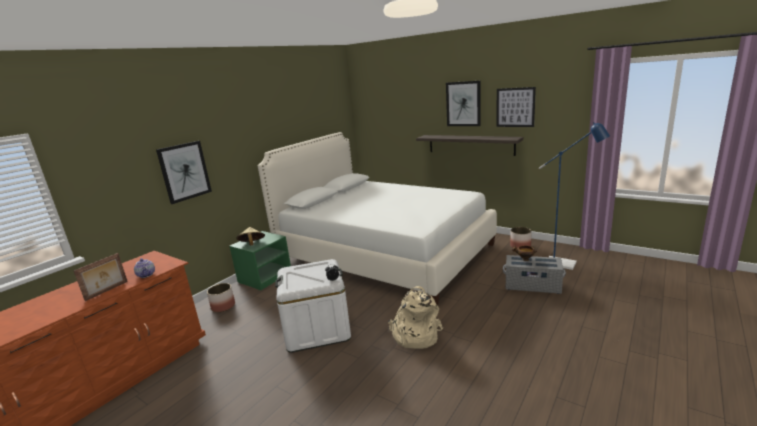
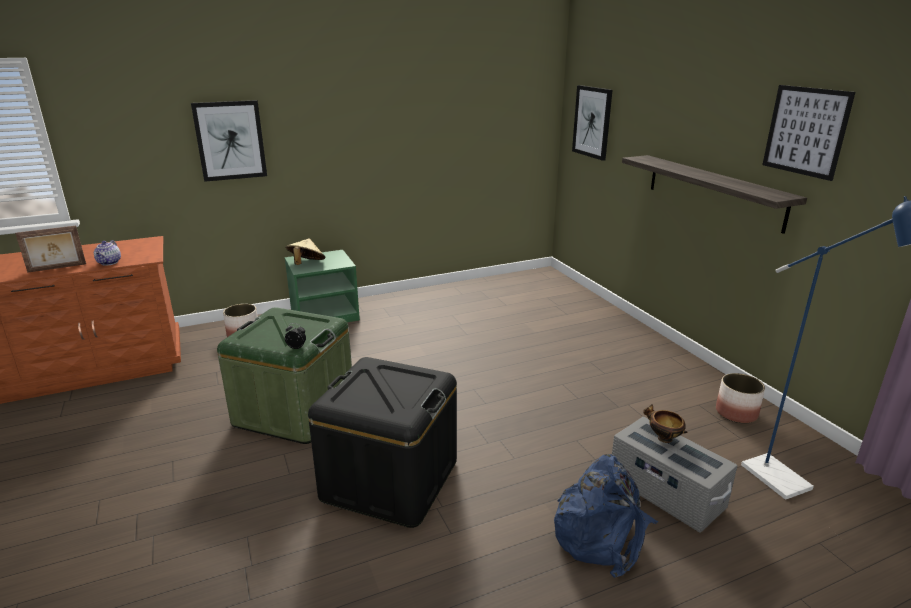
camera: 30 degrees right, 5 degrees up
(317, 329) = (294, 411): white storage box -> green storage box
(385, 253) = (502, 339): white bed -> none
(415, 335) = (390, 480): beige backpack -> black storage box
(463, 104) = (717, 107): picture -> picture (592, 122)
(530, 312) = (602, 535): none -> blue backpack

